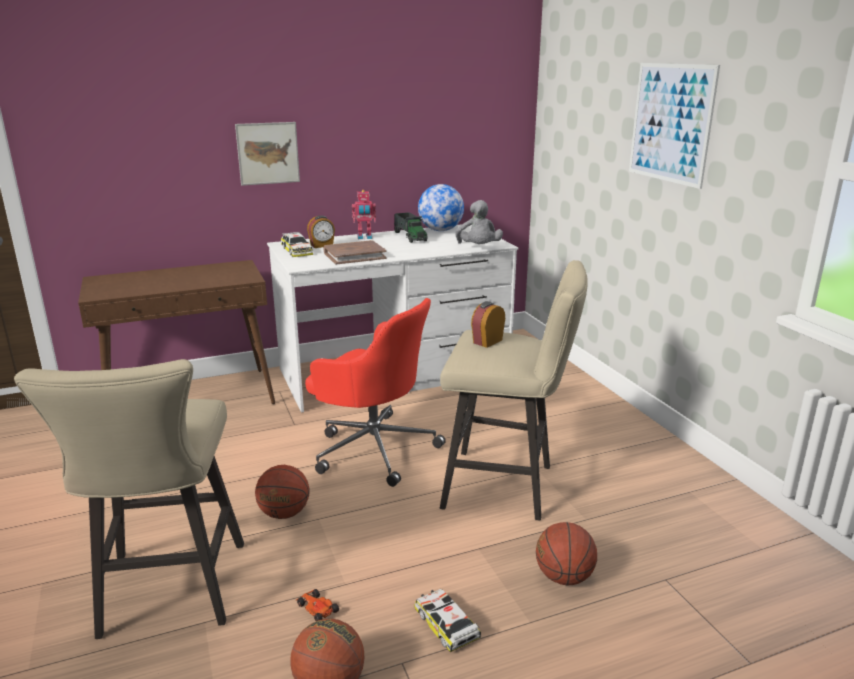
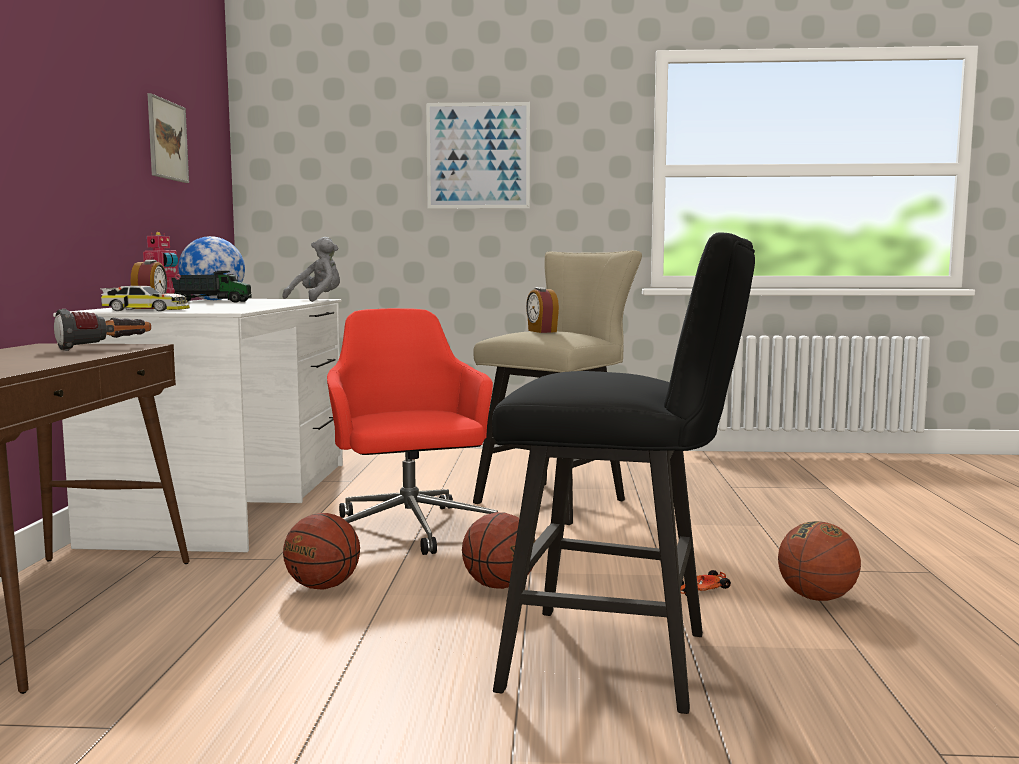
camera: 65 degrees left, 15 degrees down
(170, 596) = (623, 661): beige stool -> black stool
(226, 278) = (105, 348): none -> flashlight
(268, 153) = (41, 160): picture -> picture (167, 140)
(354, 255) = (236, 307): brown book -> none
(373, 448) = (408, 532): red office chair -> red office chair turned 75 degrees counterclockwise
(445, 624) = (751, 549): toy car -> none
(478, 248) = (318, 300): grey plush toy -> grey plush toy turned 75 degrees counterclockwise
(563, 577) = (709, 508): basketball -> basketball (322, 587)

